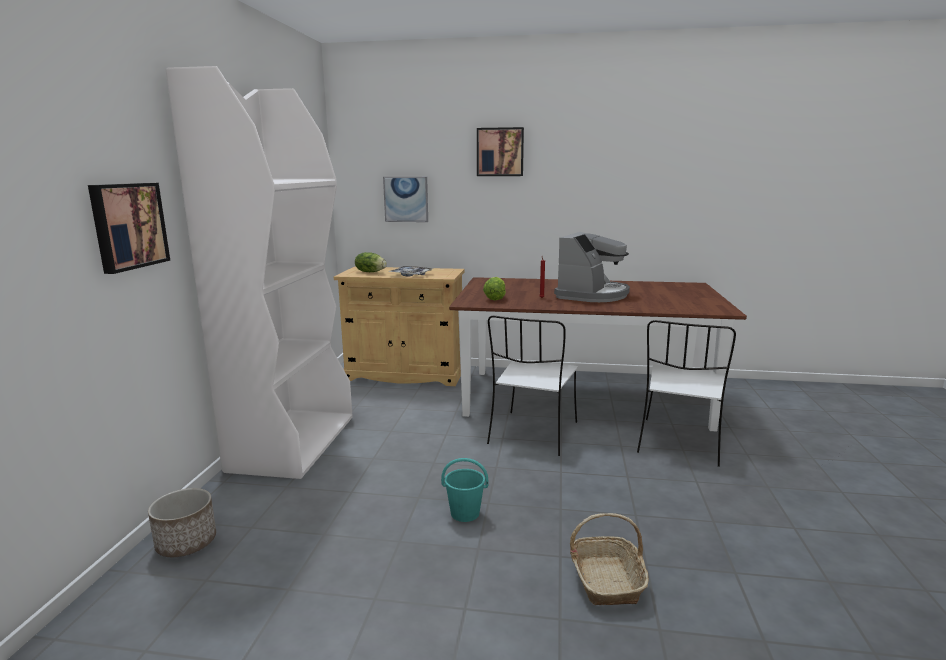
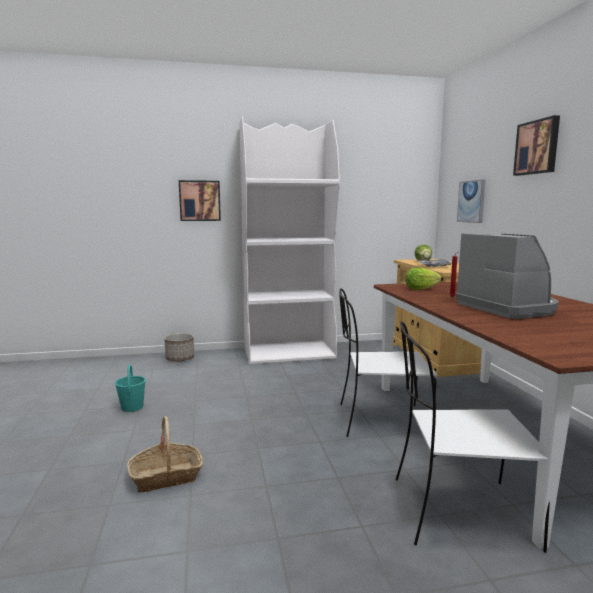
camera: 70 degrees right, 5 degrees down
(465, 513) = (234, 414): turquoise bucket -> turquoise bucket (132, 407)
(592, 295) = (507, 308): coffee machine -> coffee machine turned 120 degrees counterclockwise

